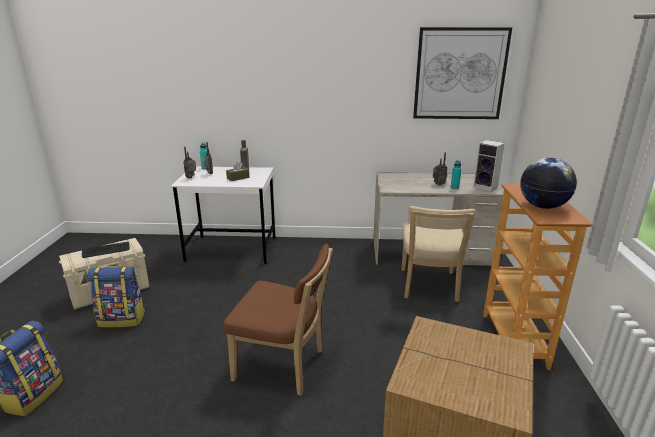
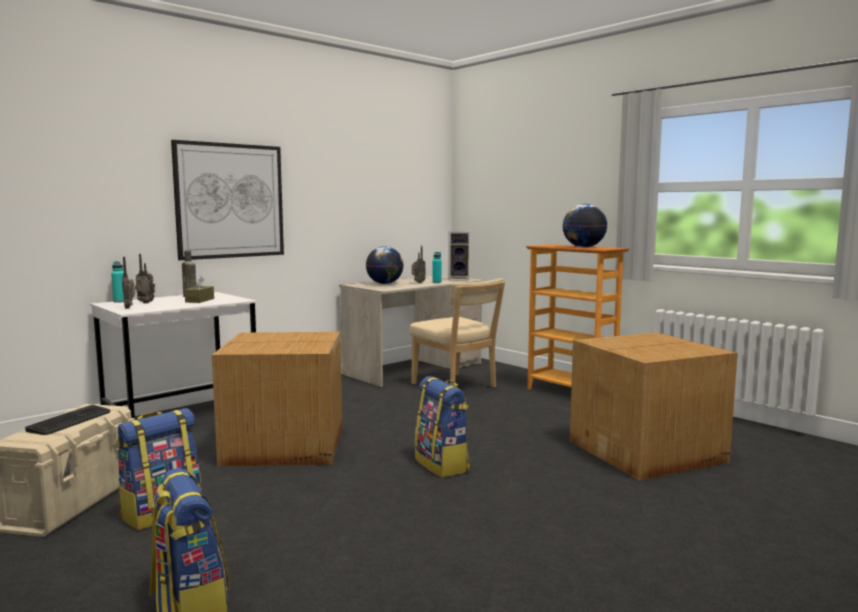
camera: 45 degrees left, 15 degrees down
(240, 296) = (286, 445): none -> cardboard box
(283, 366) = (443, 465): brown chair -> backpack
(409, 179) = (385, 283): none -> globe
(460, 74) = (404, 170): picture -> picture (230, 201)

